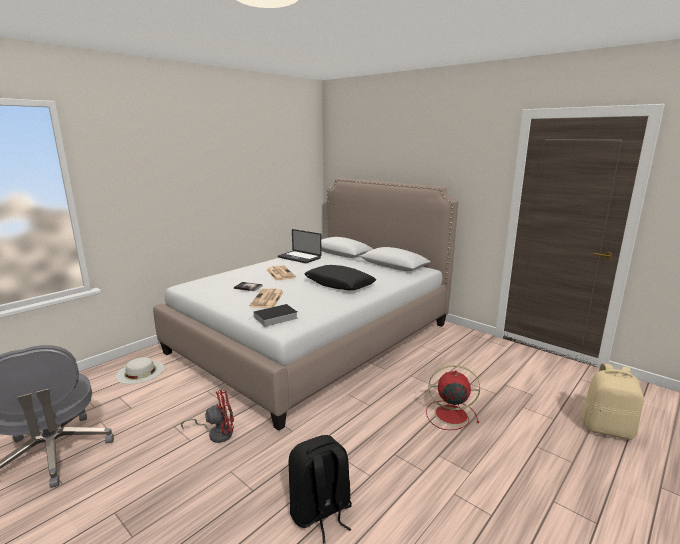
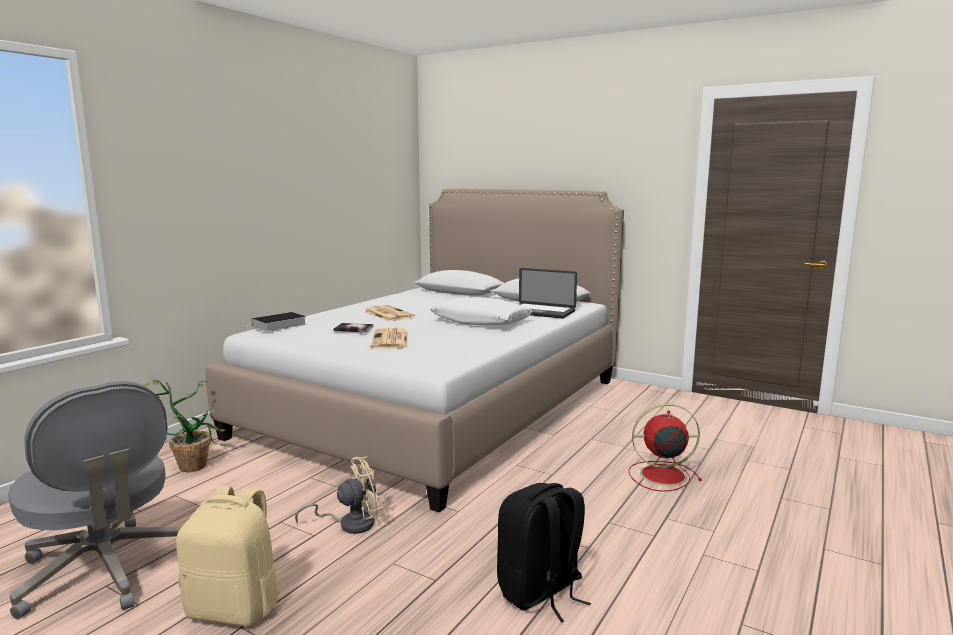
camera: 10 degrees left, 5 degrees down
(140, 372) = (193, 463): white hat -> potted plant
(216, 433) = (350, 524): red fan -> beige fan
(274, 318) = (416, 357): book -> book (278, 325)
(299, 258) = (403, 298): laptop -> laptop (540, 312)
(339, 284) = (480, 322): black pillow -> white pillow
(607, 429) = (855, 473): beige backpack -> beige backpack (235, 608)

